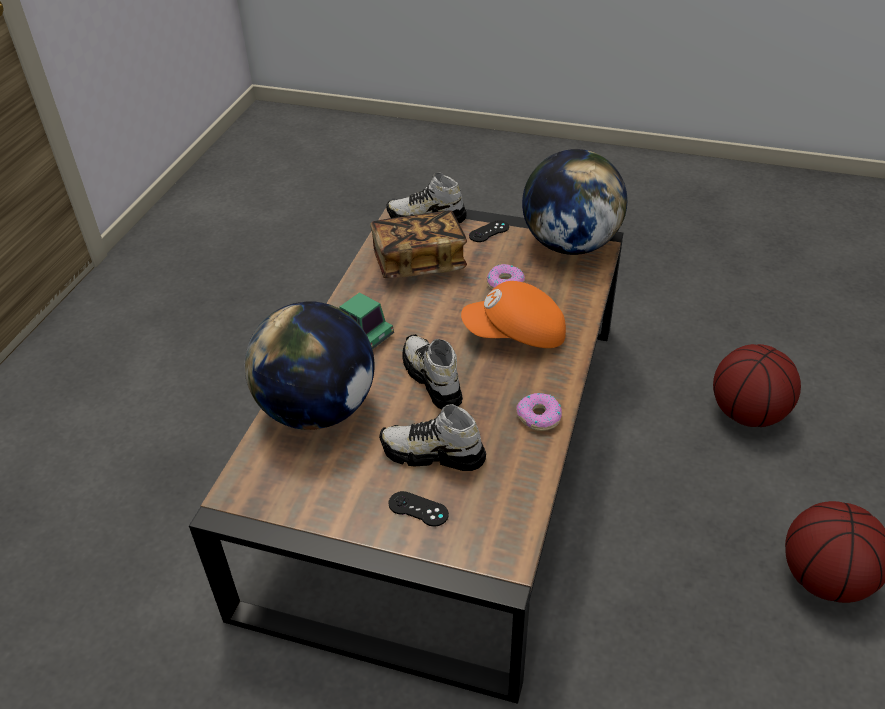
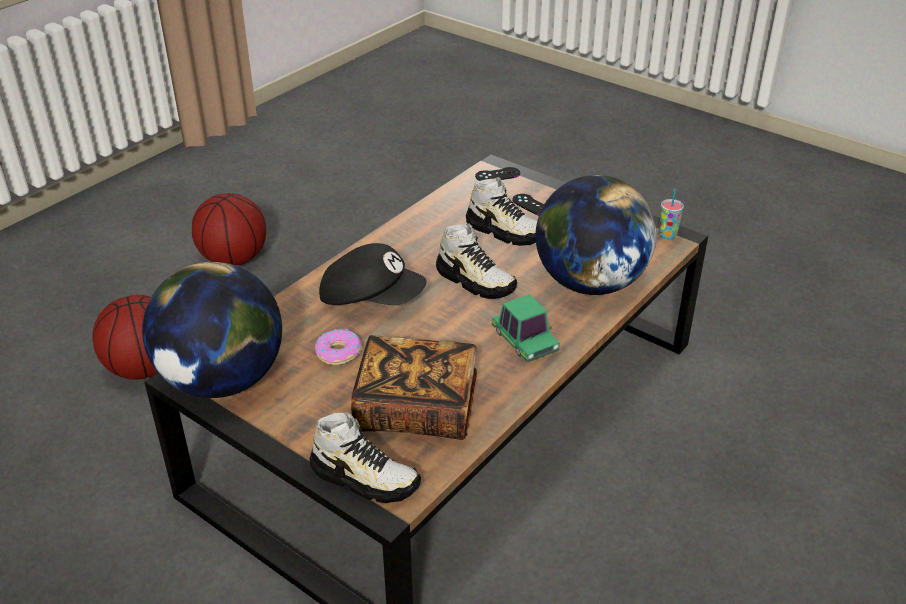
camera: 160 degrees left, 5 degrees down
(239, 506) = (667, 235): none -> cup
(432, 379) = (475, 281): shoe -> shoe turned 45 degrees counterclockwise
(489, 231) = (300, 429): black game controller -> black game controller (497, 175)
(516, 335) = (371, 298): orange cap -> black cap
(539, 417) = (404, 234): donut -> none

